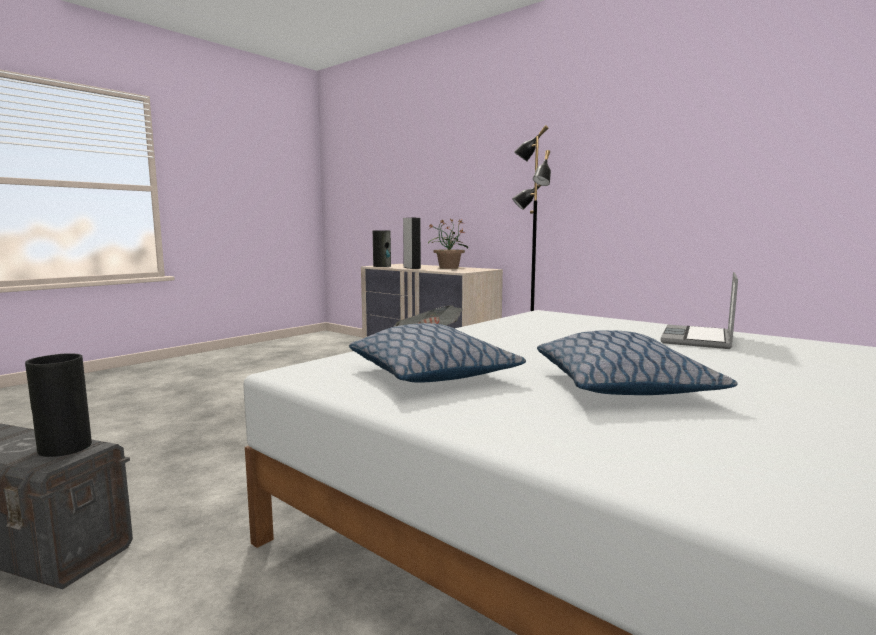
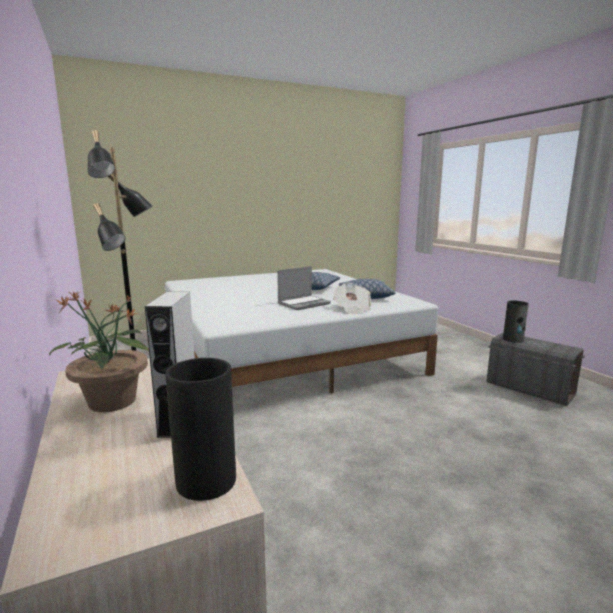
camera: 155 degrees left, 5 degrees up
(698, 339) = (219, 297): laptop -> laptop (304, 303)

